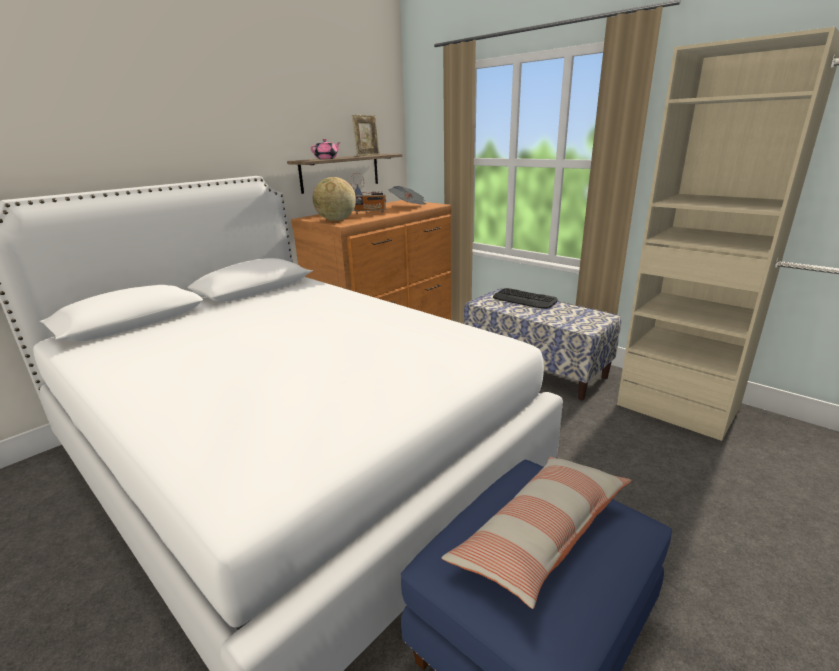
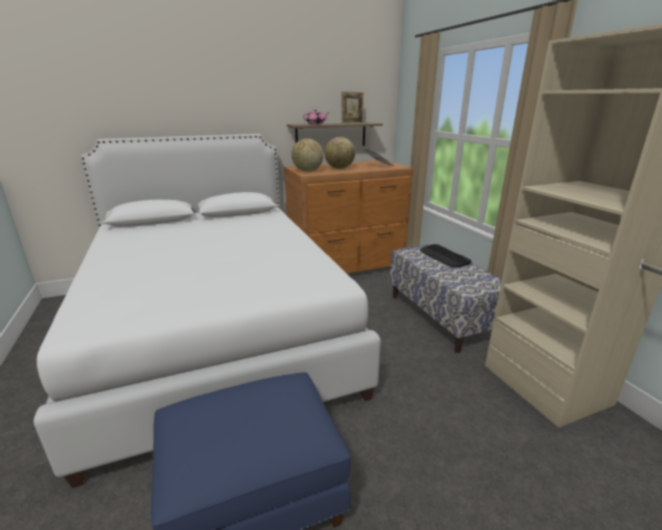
camera: 25 degrees right, 0 degrees up
(370, 213) = (339, 168): radio -> globe
(541, 535) = (240, 419): pillow -> none

